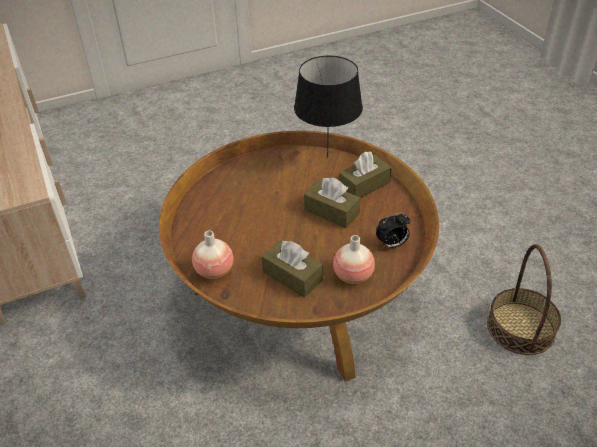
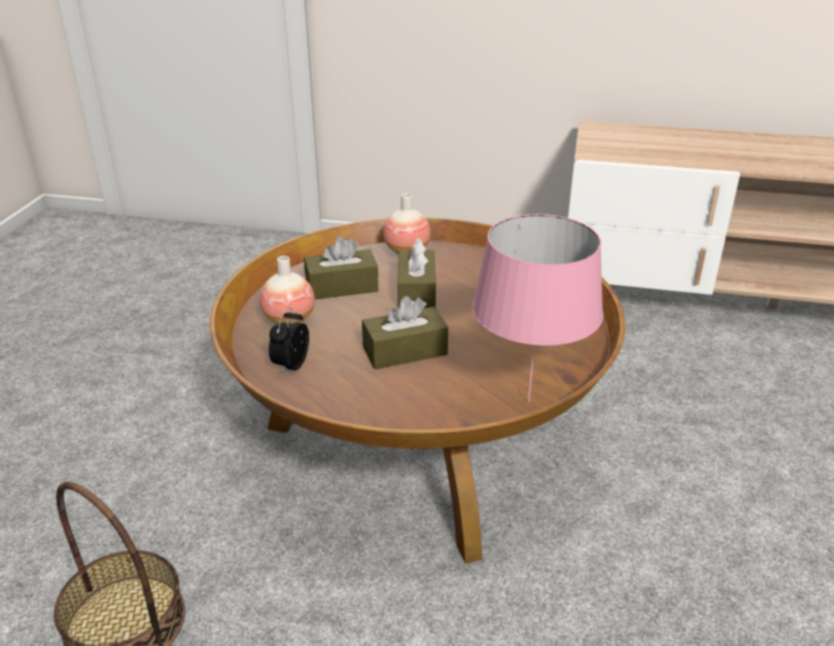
camera: 125 degrees right, 10 degrees down
(326, 157) = (529, 401): black table lamp -> pink table lamp
(364, 185) = (423, 402): brown tissue box -> brown tissue box (416, 292)

